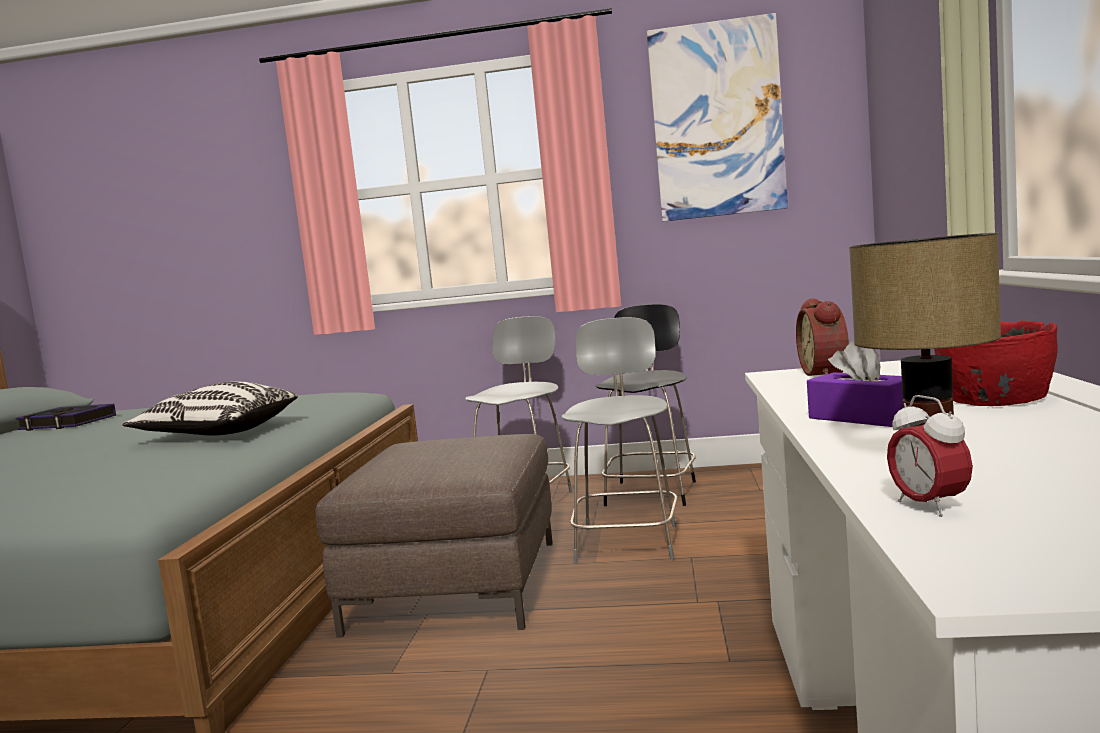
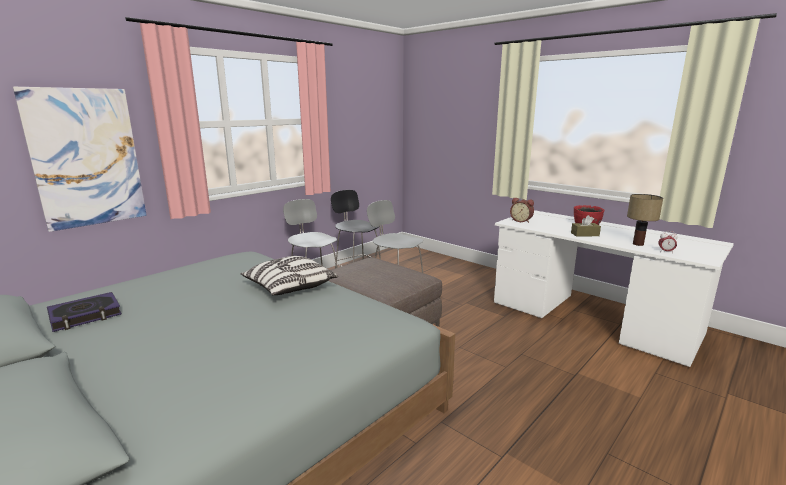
camera: 55 degrees left, 10 degrees up
(717, 120) = (360, 104): picture -> picture (87, 158)
(862, 417) = (585, 234): purple tissue box -> brown tissue box

